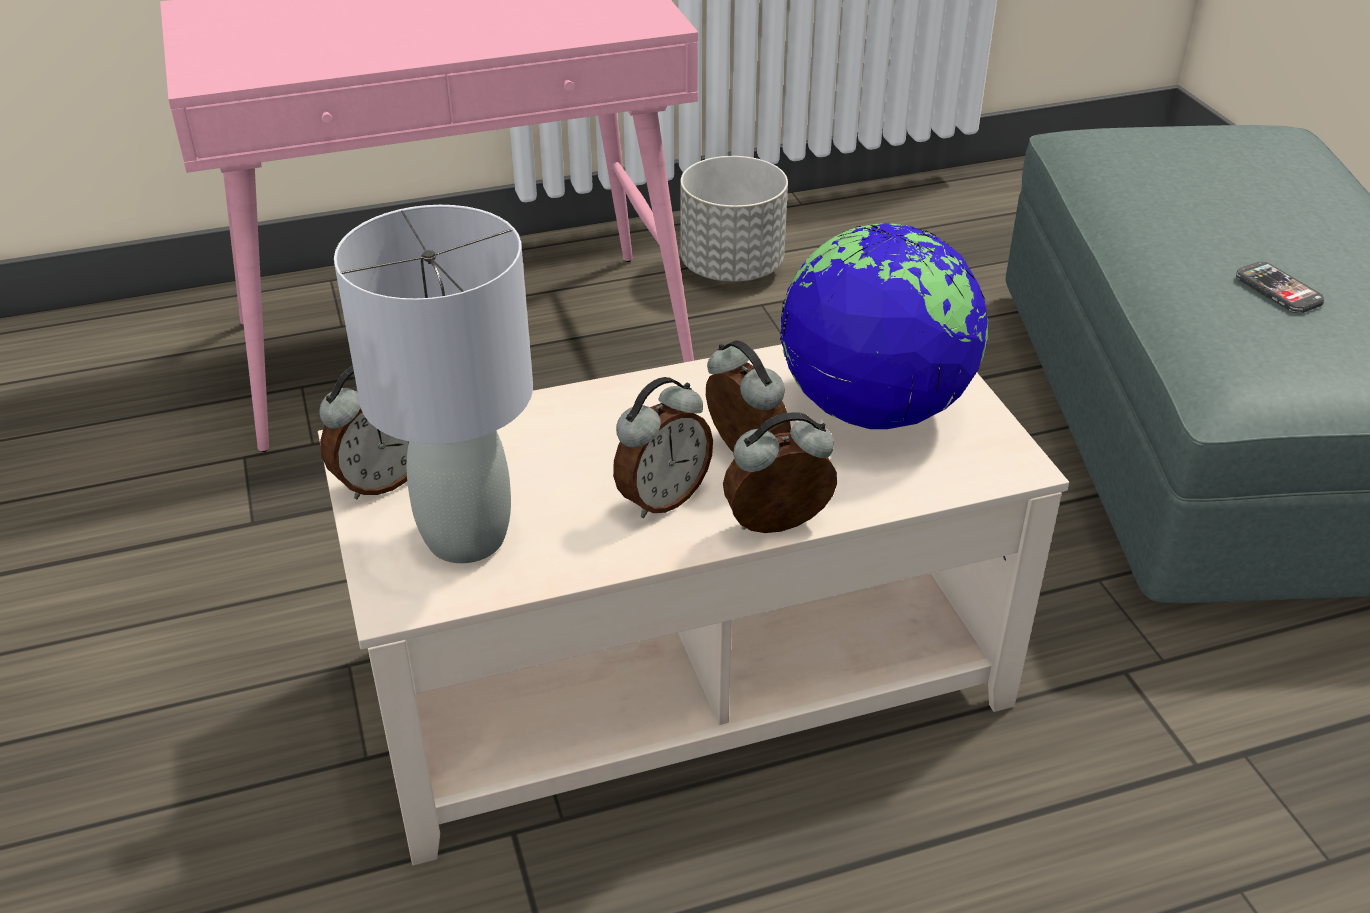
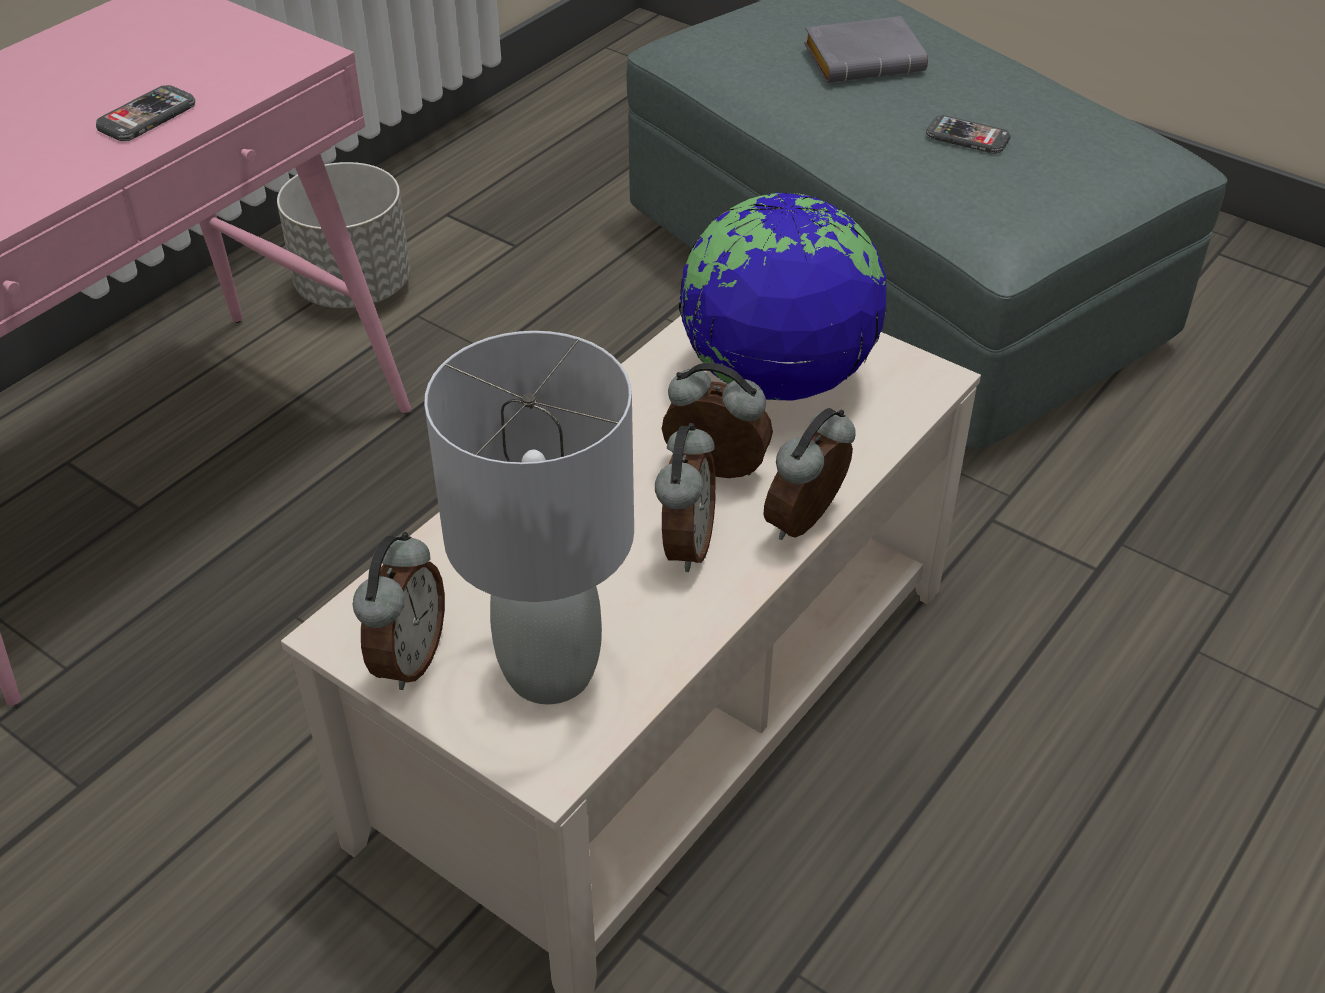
camera: 35 degrees left, 5 degrees up
(505, 32) = (147, 117): none -> phone
(1241, 196) = (866, 59): none -> grey book

